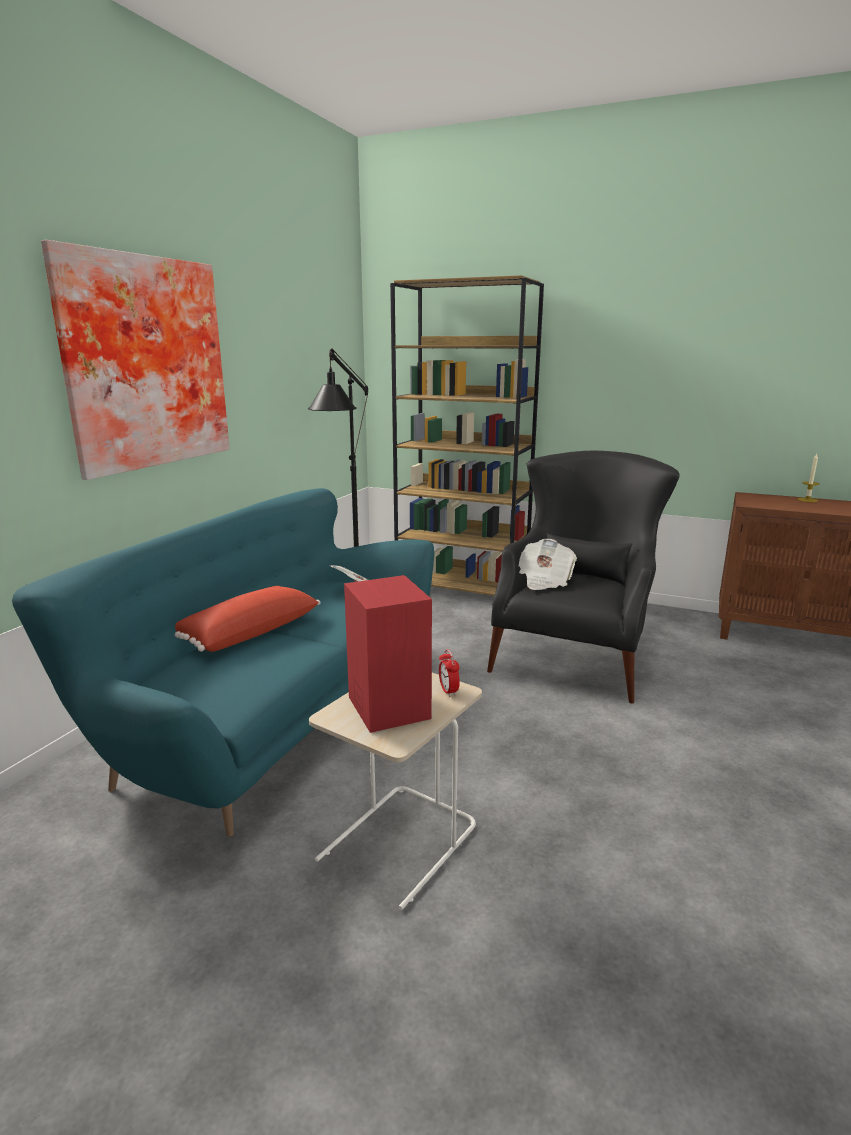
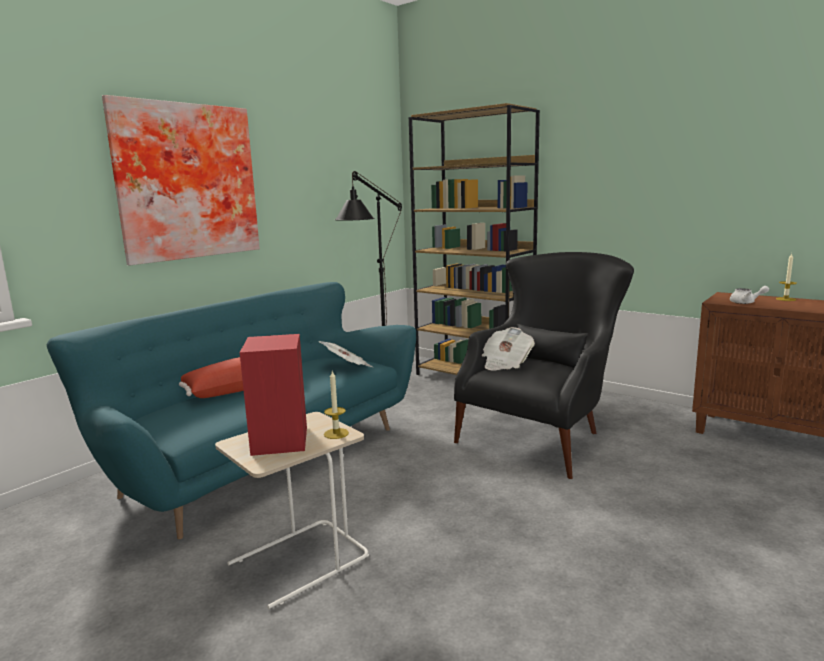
camera: 15 degrees right, 5 degrees down
(448, 691) = (336, 433): alarm clock -> candle
(777, 505) = (746, 302): none -> white teapot

